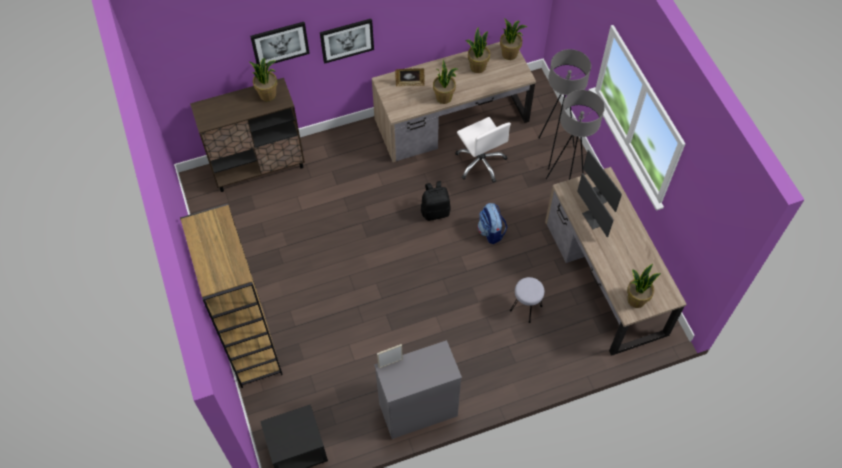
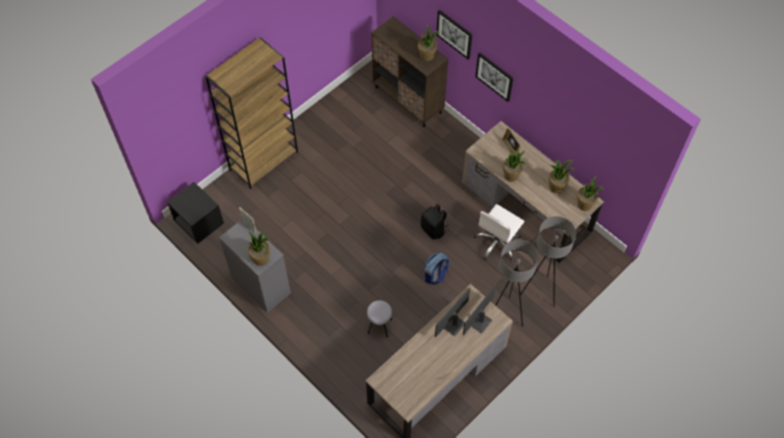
camera: 65 degrees right, 0 degrees up
(636, 299) = (393, 381): potted plant -> potted plant (261, 259)

